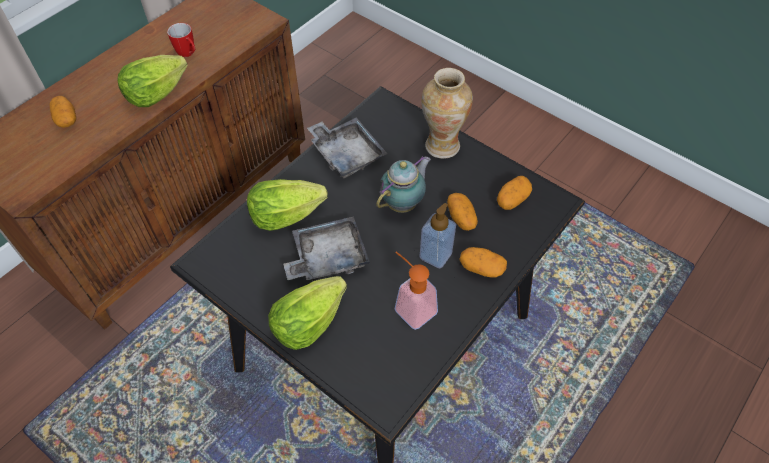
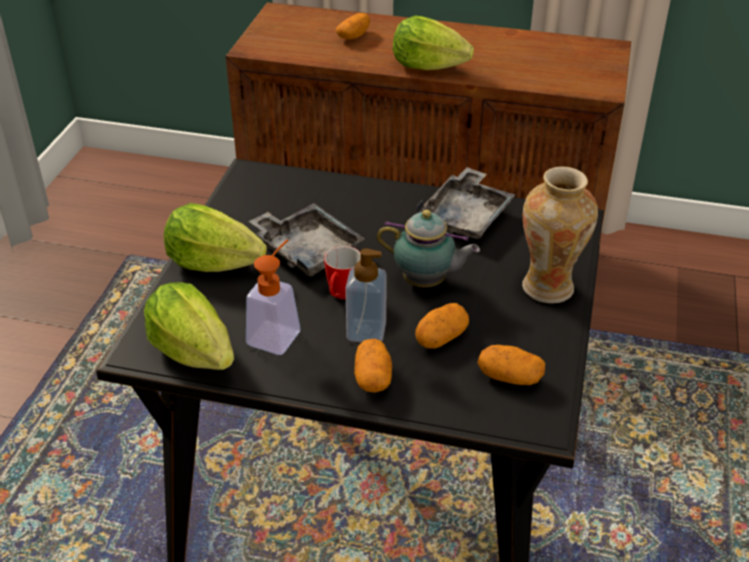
camera: 65 degrees right, 15 degrees down
(188, 54) = (500, 64): mug -> mug (341, 296)
(285, 215) = (343, 203): lettuce -> lettuce (193, 351)

